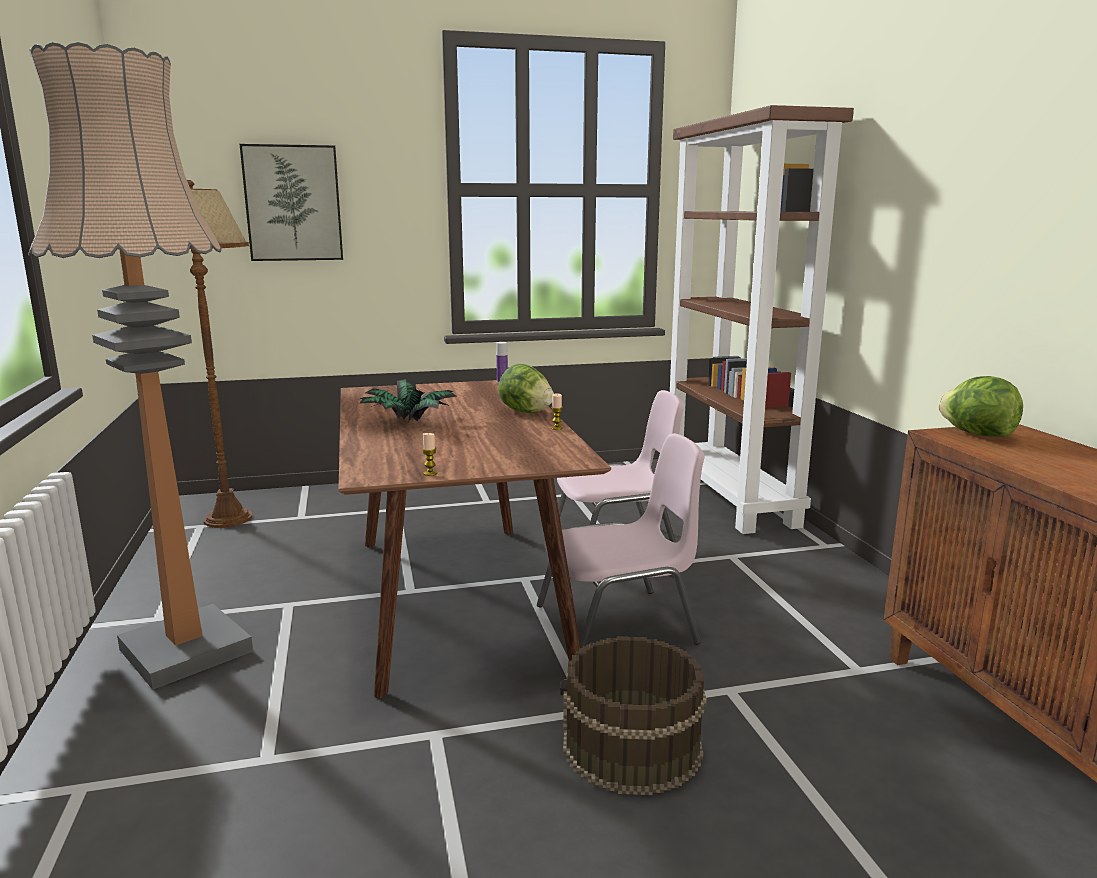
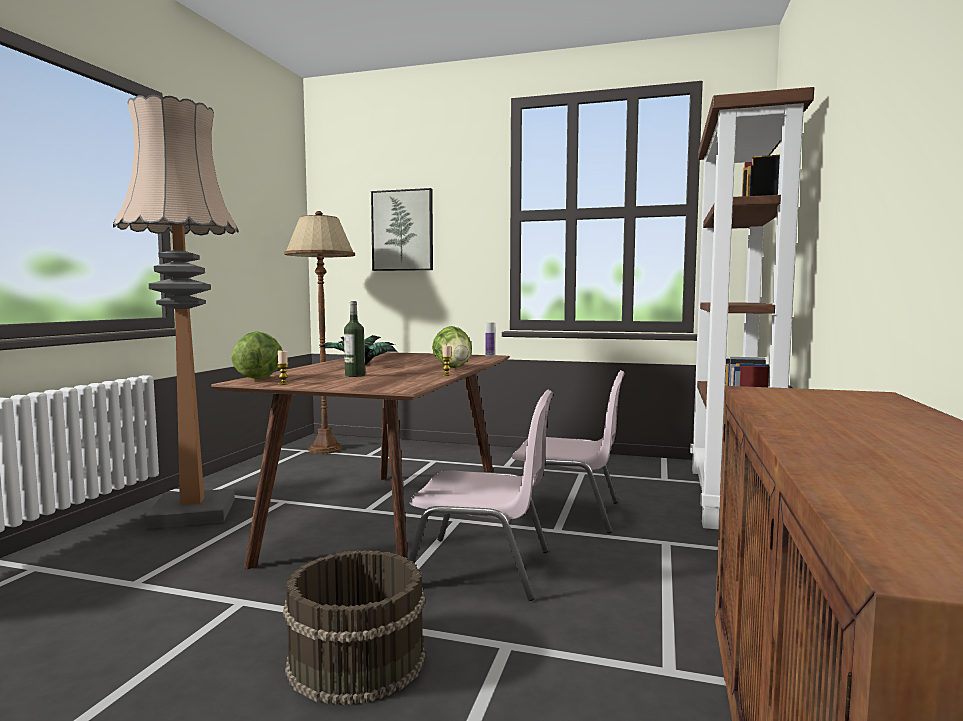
camera: 30 degrees right, 10 degrees down
(463, 443) = (355, 375): none -> bottle
(977, 434) = (801, 393): lettuce -> lettuce (259, 378)

